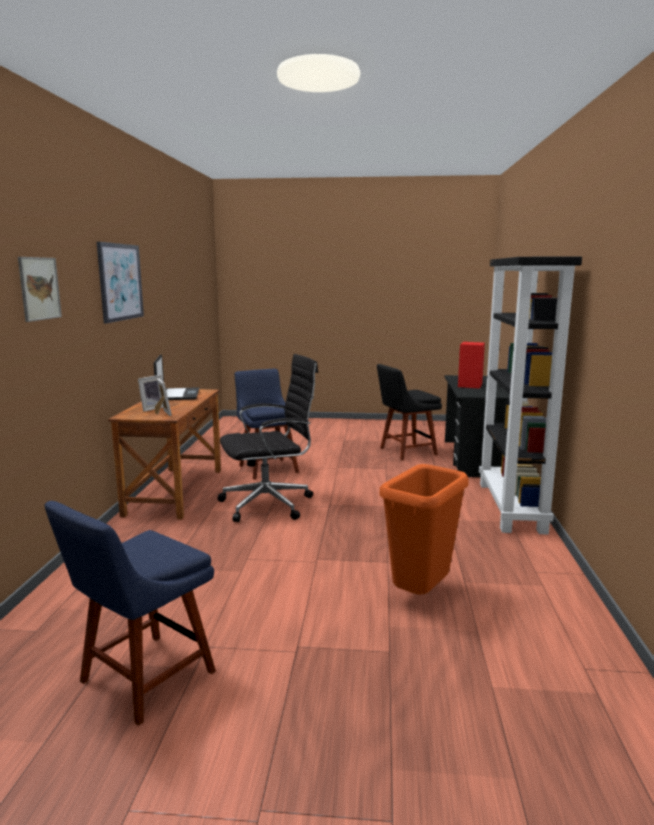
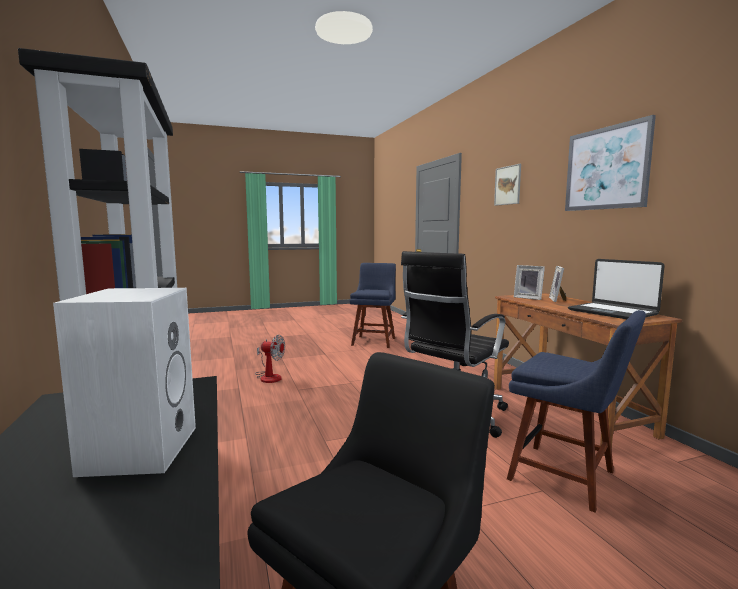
camera: 155 degrees right, 5 degrees down
(421, 596) = (269, 376): orange trash can -> fan
(470, 385) = (139, 448): red speaker -> white speaker

